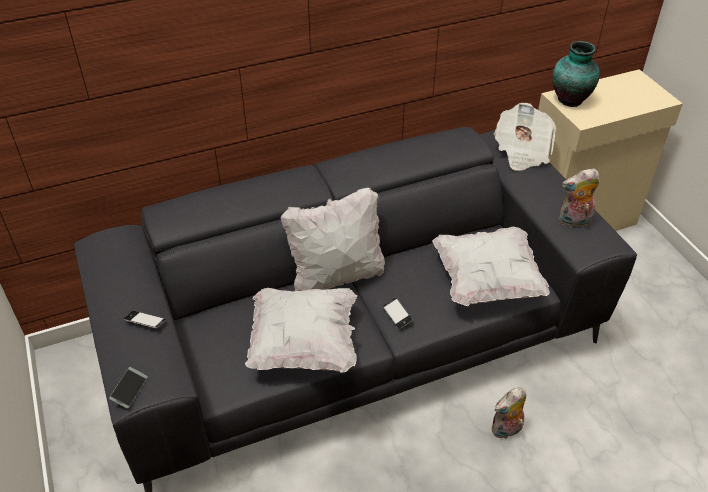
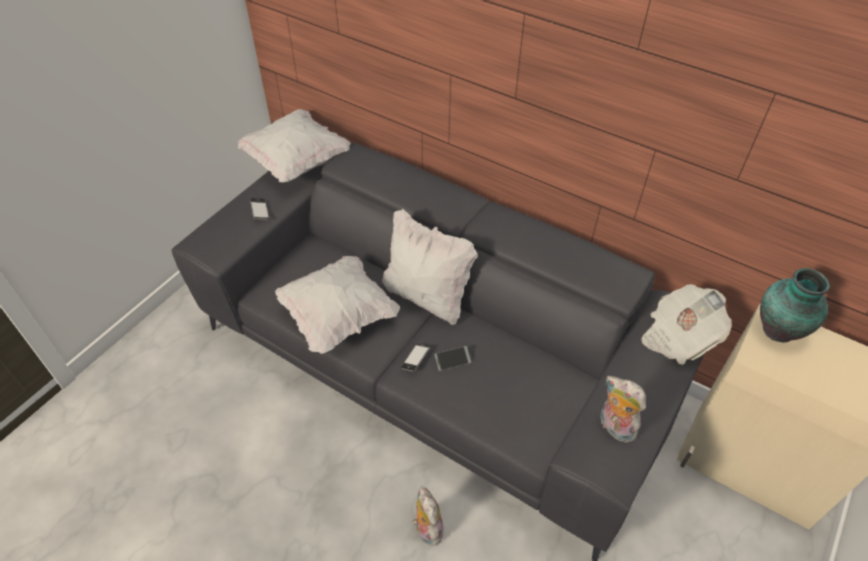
camera: 55 degrees right, 5 degrees up
(129, 390) = (196, 239): phone -> phone (452, 360)
(487, 282) = (510, 405): white pillow -> white pillow (296, 161)
(506, 430) = (427, 529): plush toy -> plush toy turned 45 degrees clockwise

